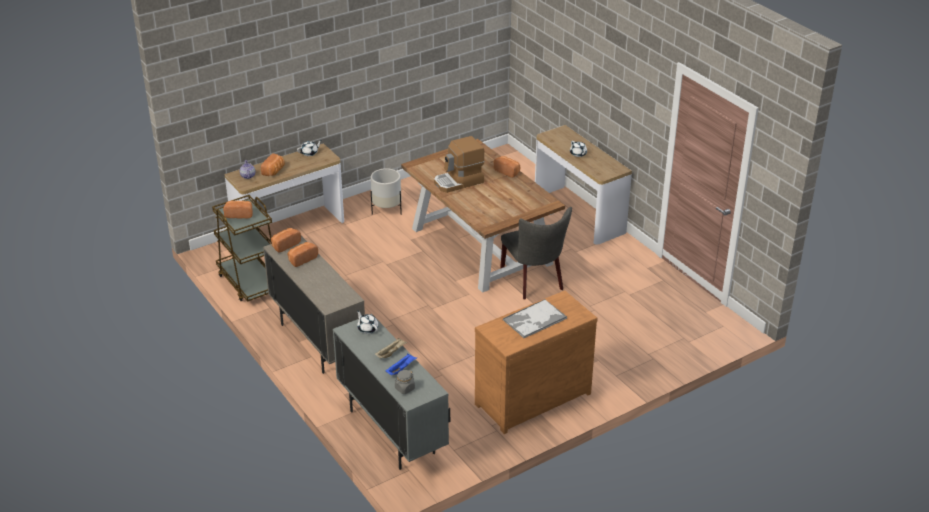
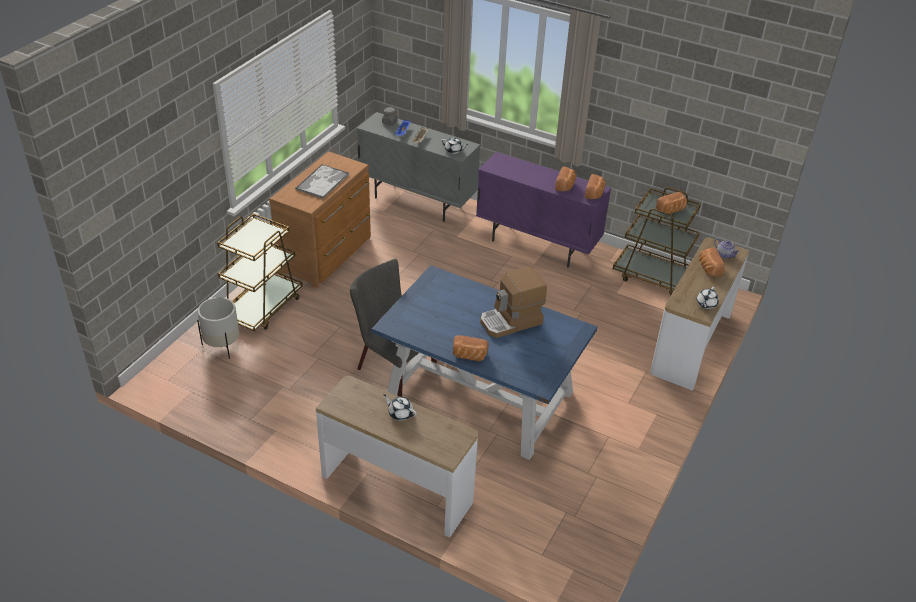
camera: 150 degrees right, 5 degrees up
(317, 342) = (537, 245): beige cabinet -> purple cabinet
(386, 210) = (625, 408): white planter -> white planter (222, 345)
(459, 182) = (511, 321): coffee machine -> coffee machine turned 150 degrees counterclockwise
(481, 246) = (479, 394): brown dining table -> blue dining table
(619, 363) = (263, 307): none -> brown cart

